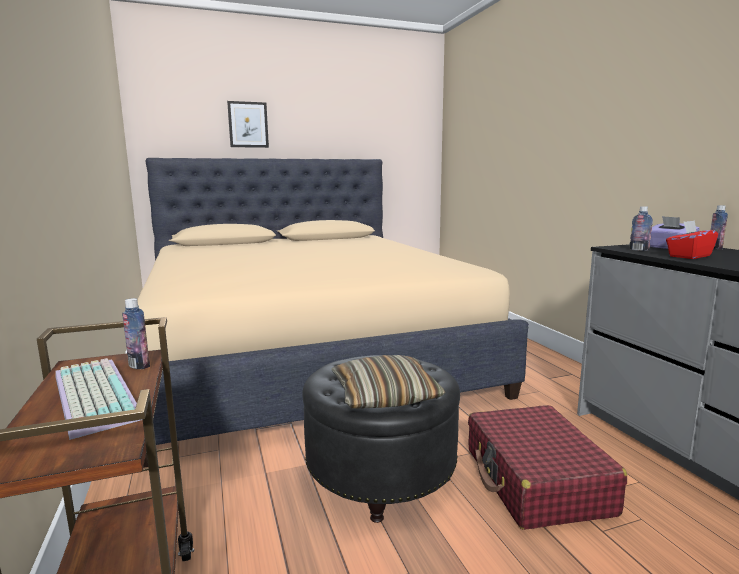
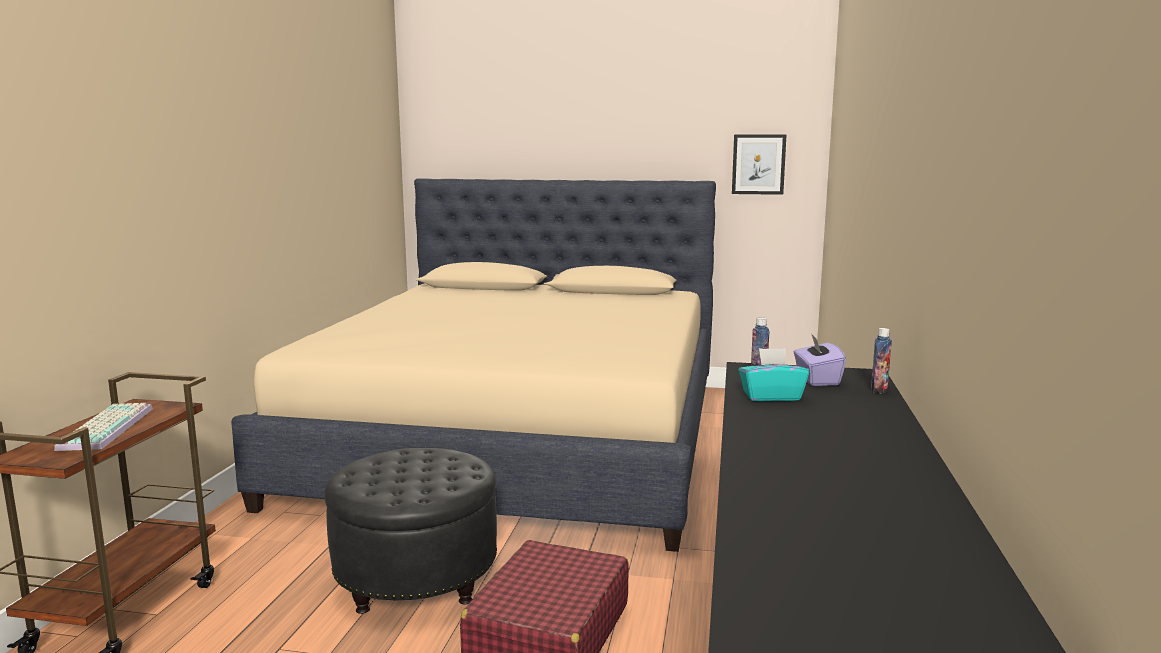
camera: 30 degrees right, 0 degrees up
(139, 365) = (164, 413): bottle -> none
(248, 124) = (537, 135): picture -> picture (758, 164)
(385, 395) = (385, 488): pillow -> none
(689, 256) = (771, 396): red tissue box -> turquoise tissue box

